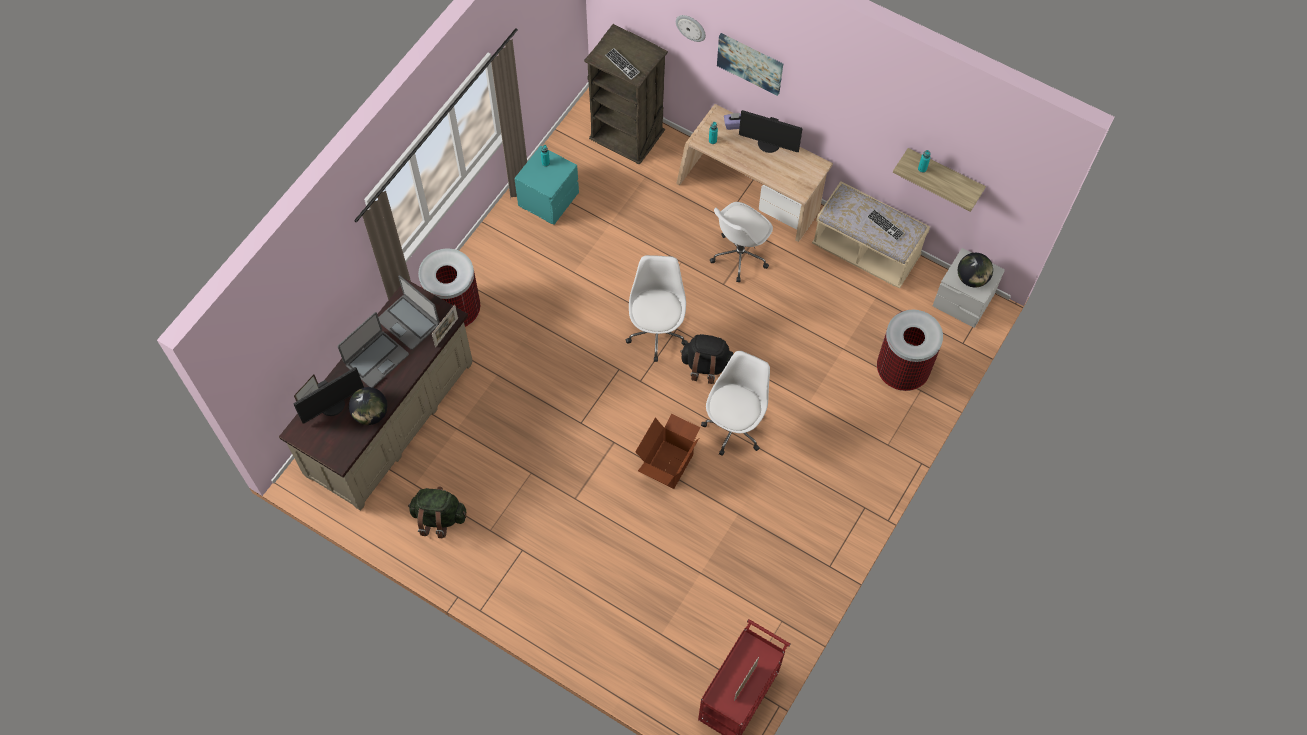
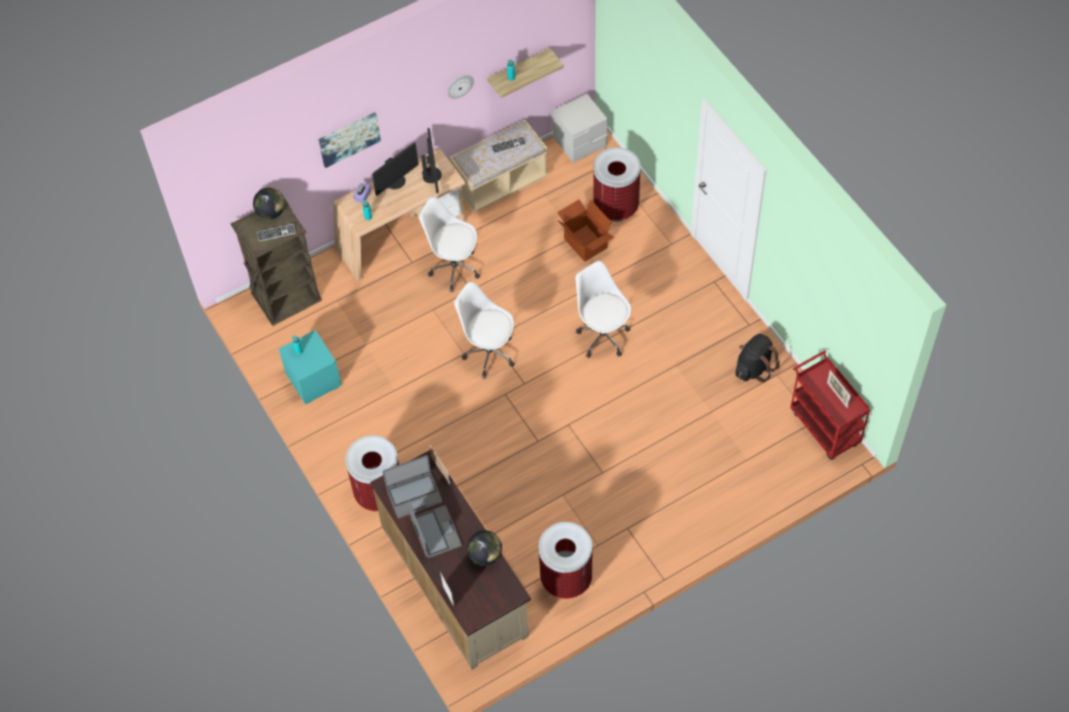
camera: 60 degrees left, 5 degrees down
(333, 405) = (461, 581): monitor -> monitor (432, 175)
(439, 518) = (566, 579): green backpack -> trash can
(667, 464) = (607, 395): cardboard box -> cardboard box (585, 243)
(691, 27) = (292, 160): wall clock -> wall clock (459, 86)
(706, 366) = (537, 332): black backpack -> black backpack (754, 368)
(738, 258) = (453, 269): white office chair -> white office chair turned 135 degrees clockwise
(971, 278) = (582, 116): globe -> globe (271, 212)

